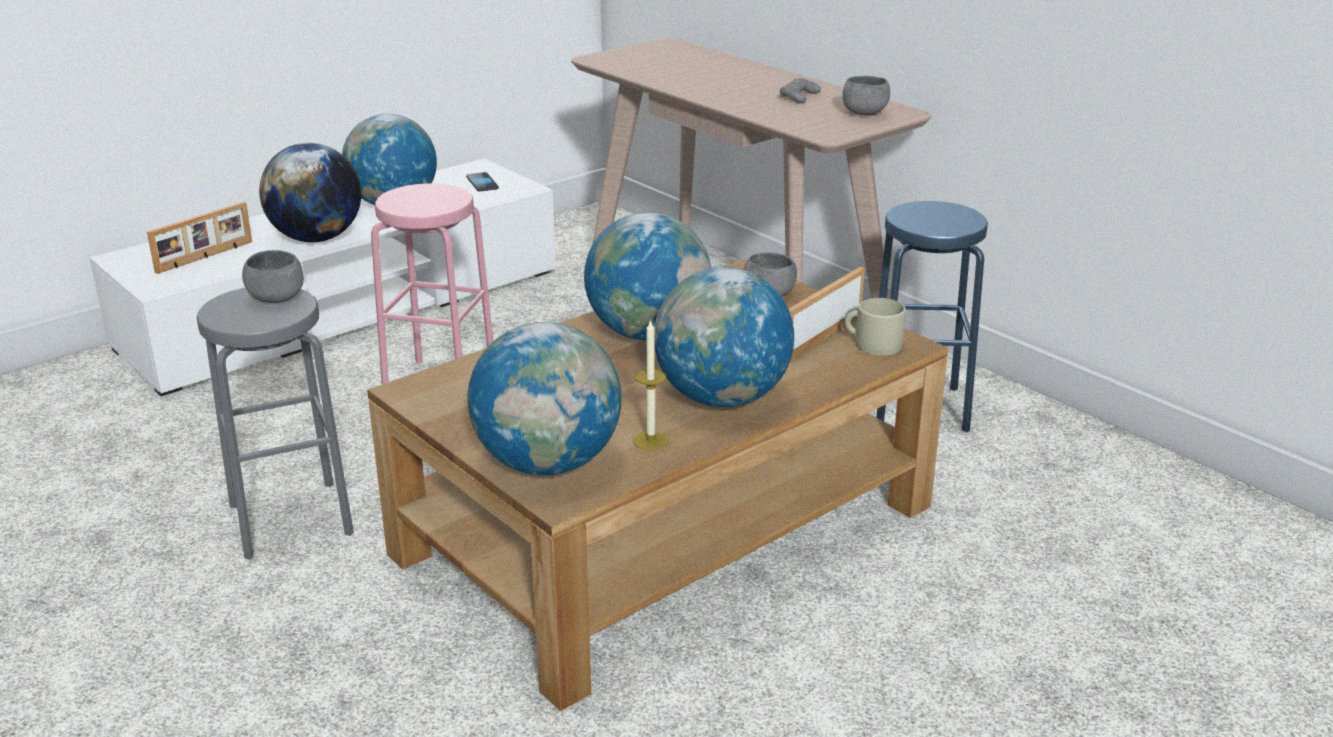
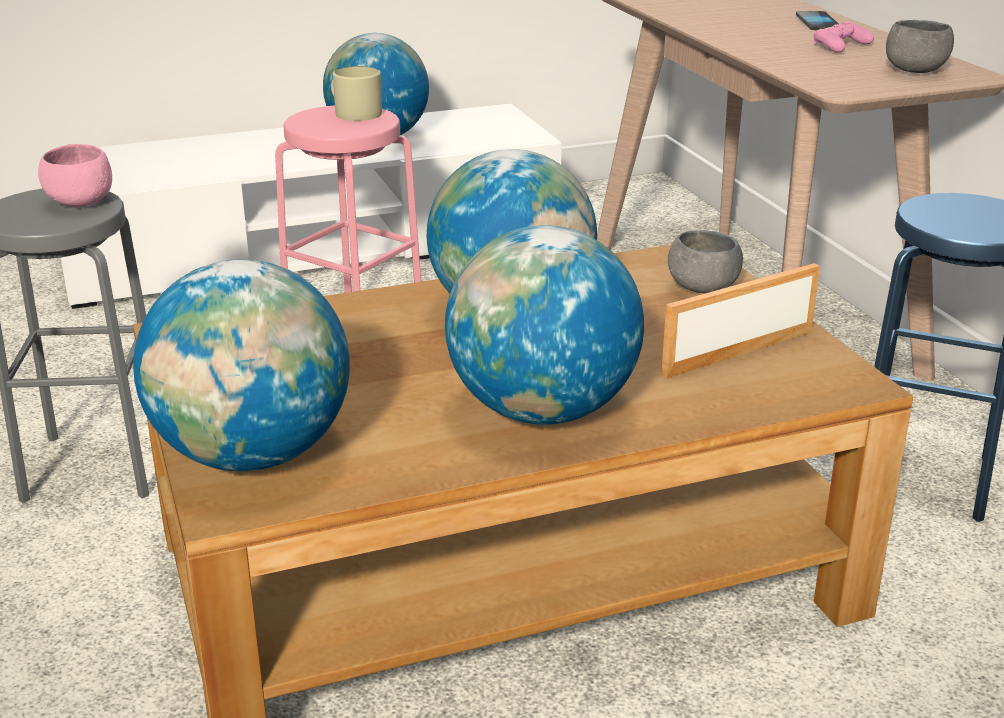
camera: 20 degrees right, 0 degrees up
(205, 257) = (149, 166): picture frame -> none
(276, 298) = (80, 202): grey bowl -> pink bowl
(316, 238) = (272, 162): globe -> none
(482, 183) = (489, 128): phone -> phone (818, 23)
(651, 441) = (405, 450): candle -> none
(799, 97) = (841, 46): grey game controller -> pink game controller
(872, 344) = (802, 373): beige mug -> beige mug (354, 112)

